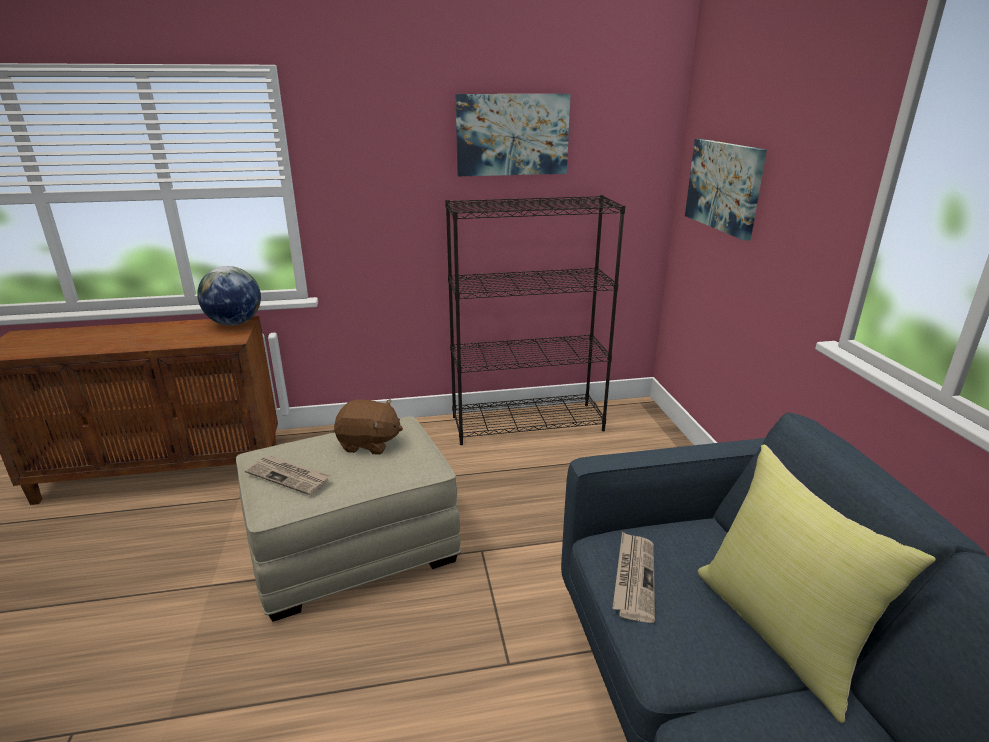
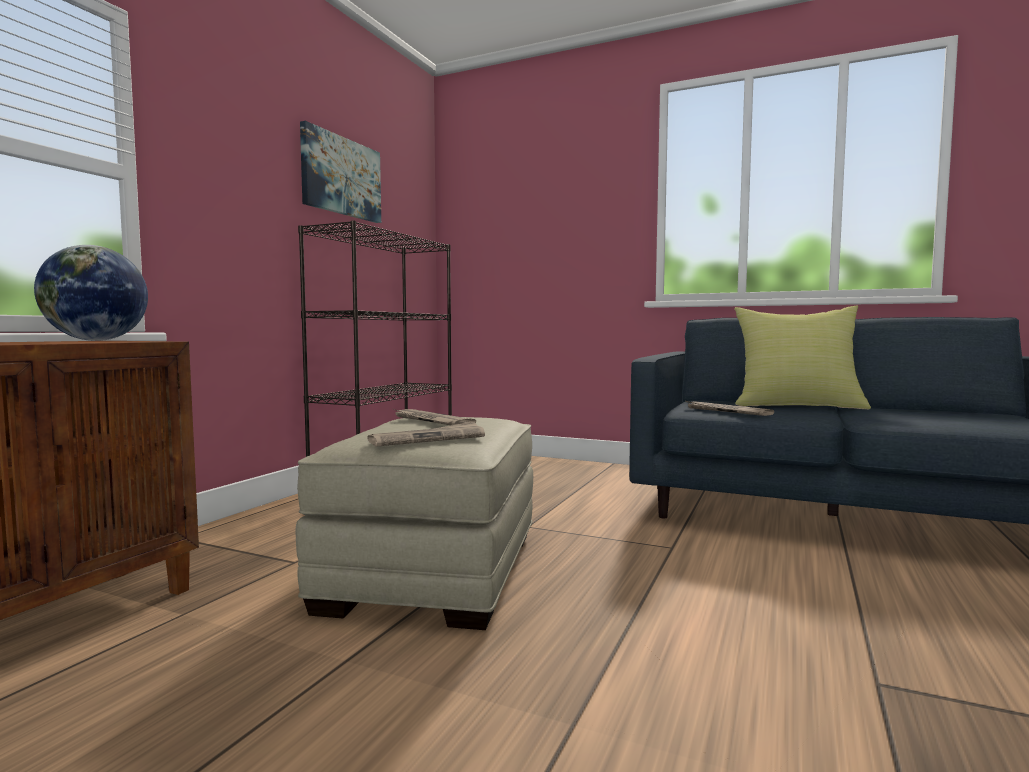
camera: 55 degrees left, 20 degrees down
(369, 444) = (430, 421): brown plush toy -> newspaper
(724, 186) = (504, 235): picture -> none

